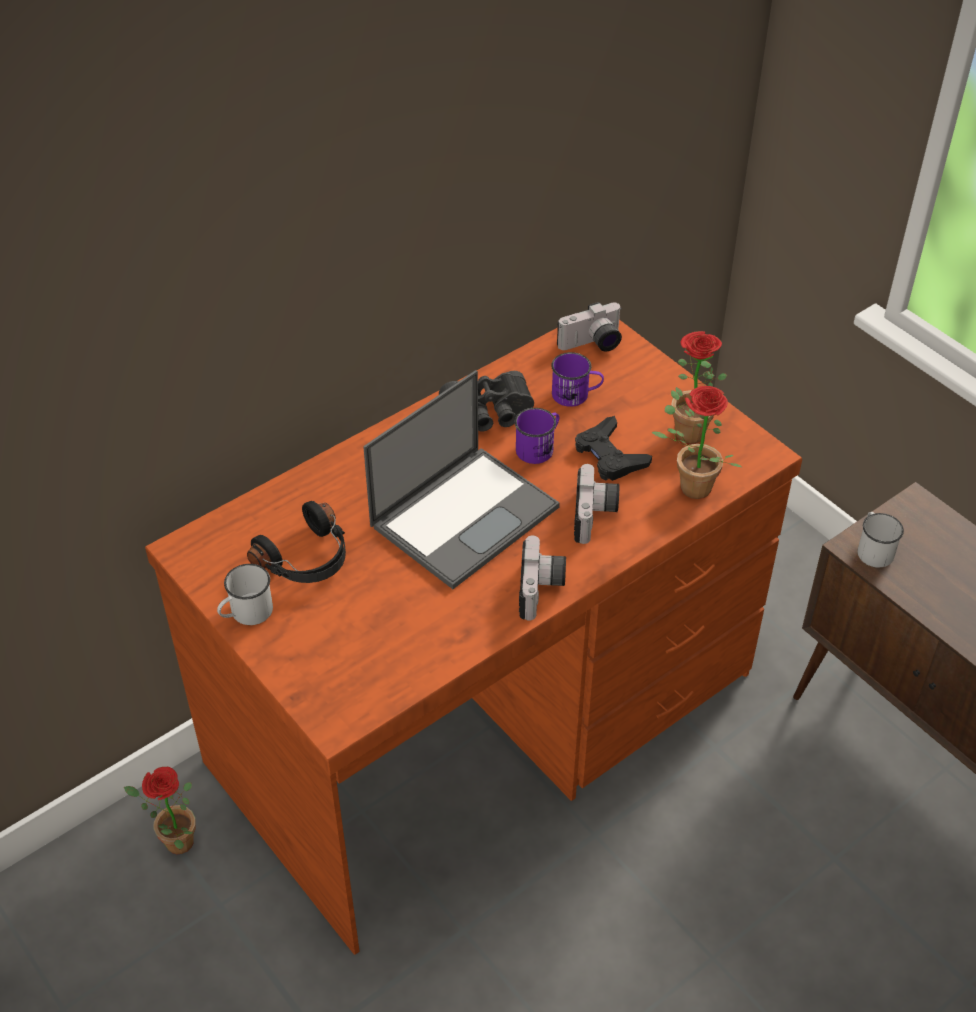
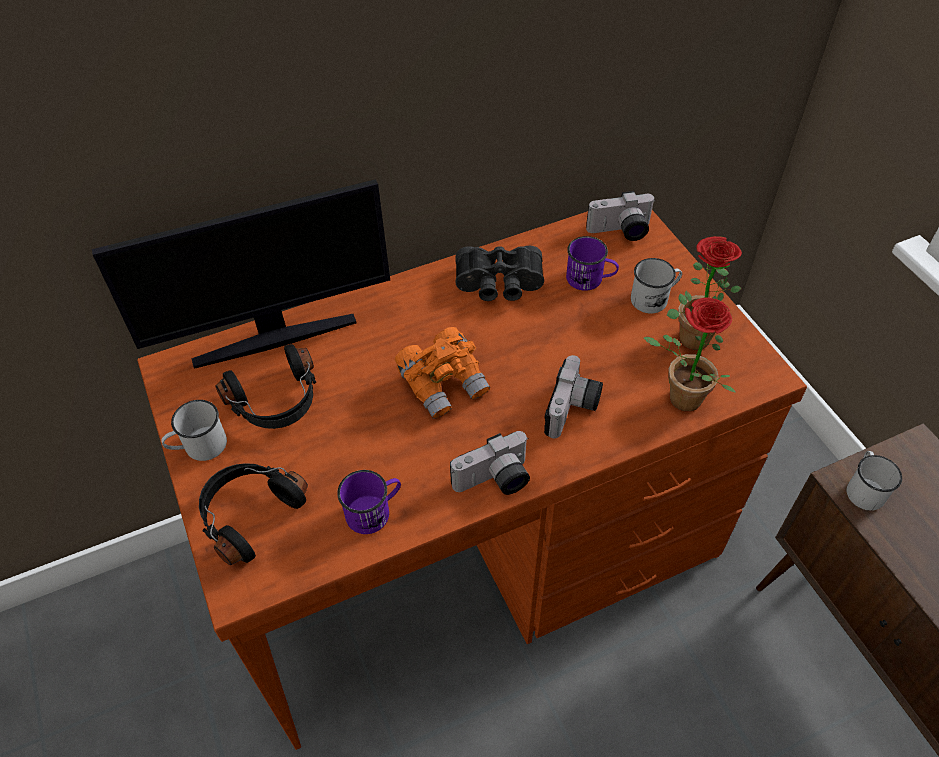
camera: 15 degrees right, 5 degrees up
(173, 842) = (180, 603): potted plant -> none
(280, 502) = (274, 337): none -> monitor
(320, 661) = (249, 514): none -> black headphones
(465, 515) = (444, 384): laptop -> orange binoculars
(539, 447) = (537, 327): purple mug -> purple mug (374, 511)
(542, 590) = (494, 481): camera -> camera turned 45 degrees clockwise
(609, 455) = (606, 348): black game controller -> none
(642, 402) = (654, 298): none -> white mug

